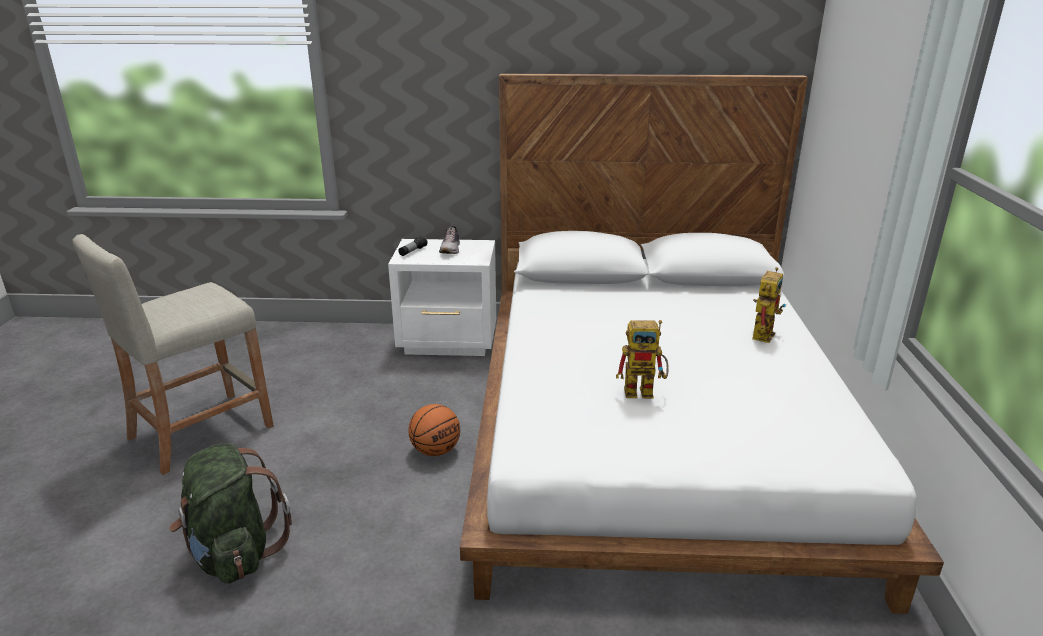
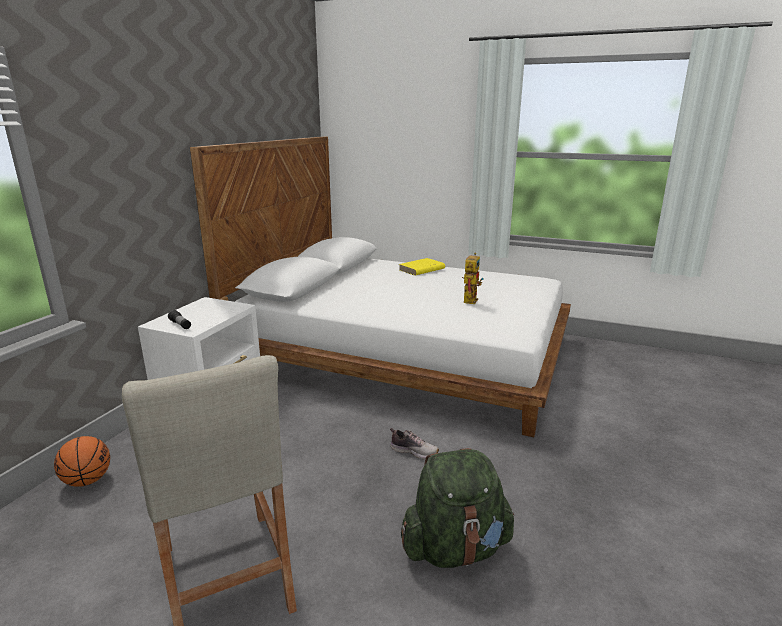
camera: 70 degrees left, 5 degrees down
(435, 451) = (372, 429): basketball -> basketball (87, 480)
(451, 249) = (200, 312): shoe -> shoe (414, 451)
(762, 333) = (421, 269): toy robot -> yellow book

